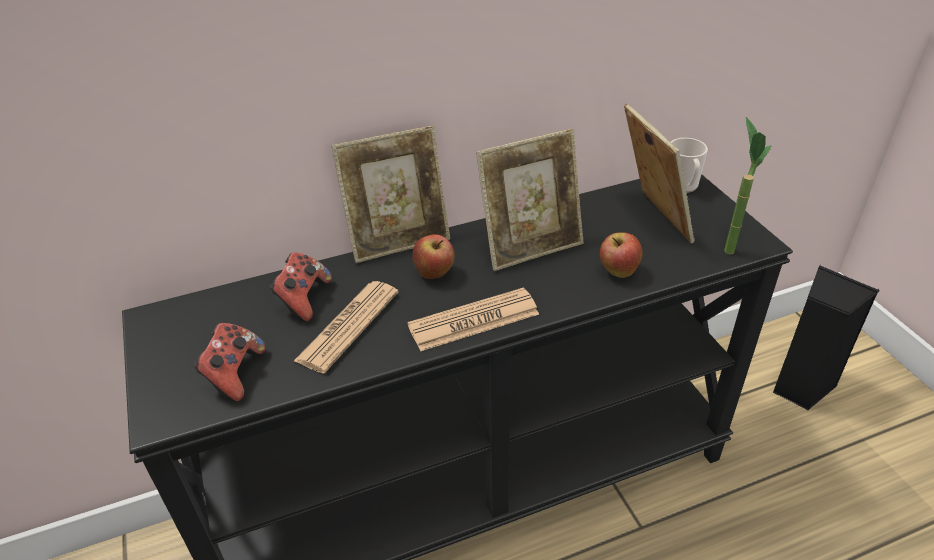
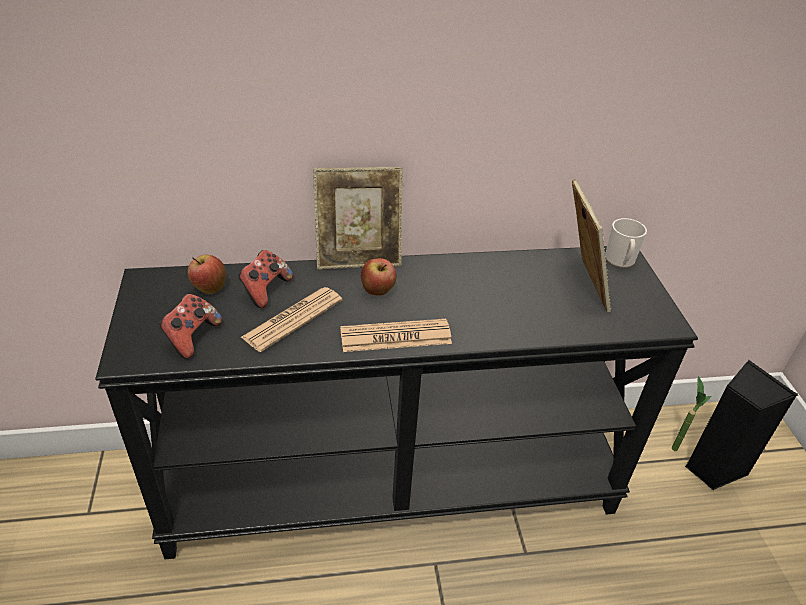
camera: 10 degrees right, 0 degrees up
(531, 246) = (466, 286): picture frame -> none
(618, 271) = (533, 323): apple -> apple (209, 288)
(728, 245) = (640, 320): potted plant -> potted plant (675, 443)

